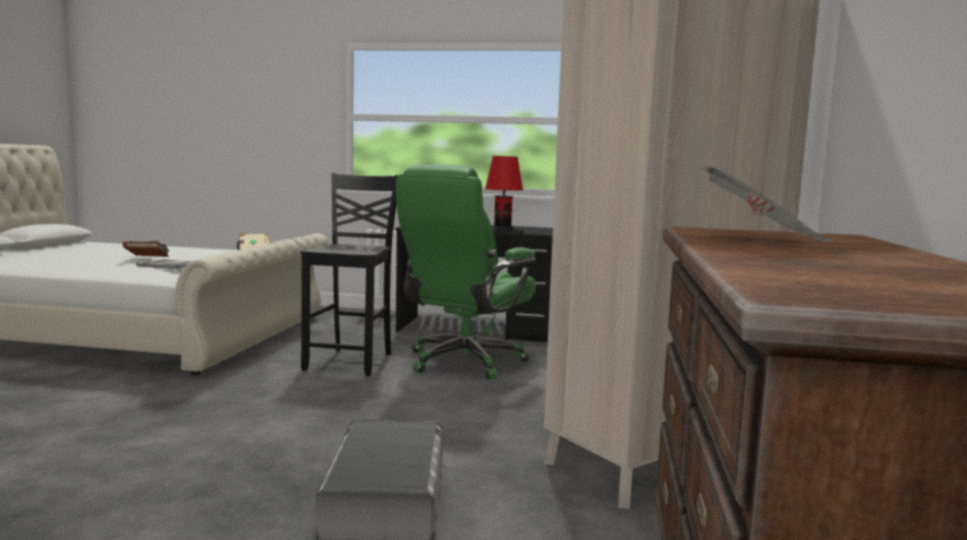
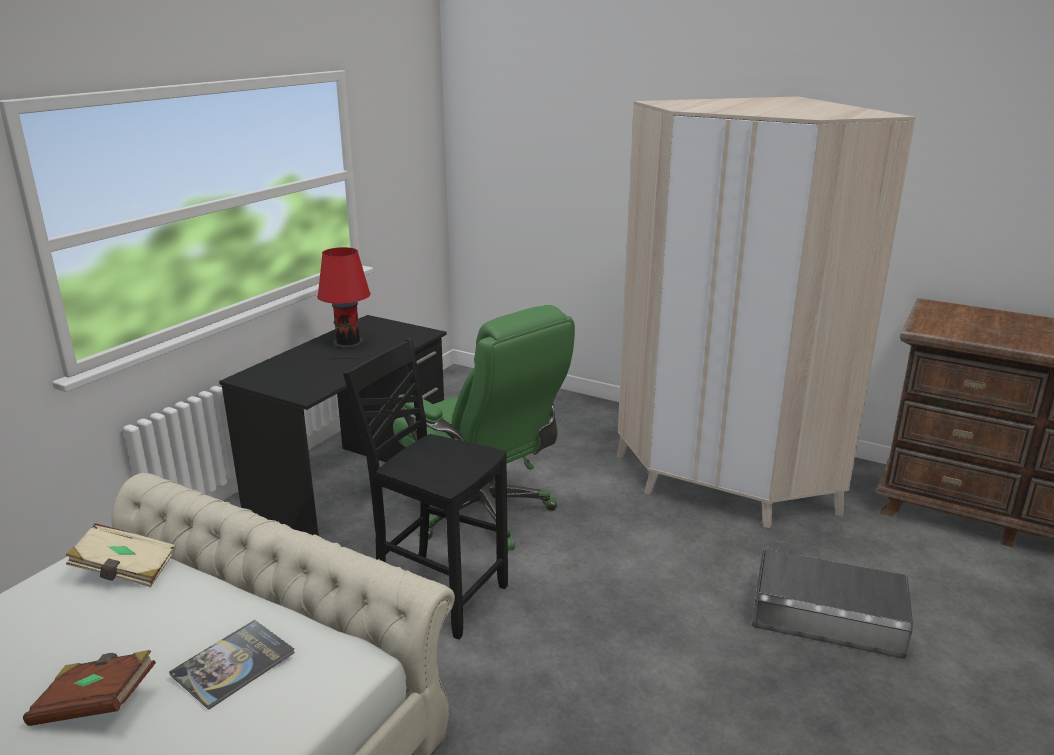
camera: 70 degrees left, 15 degrees up
(762, 238) = (978, 327): newspaper -> none

